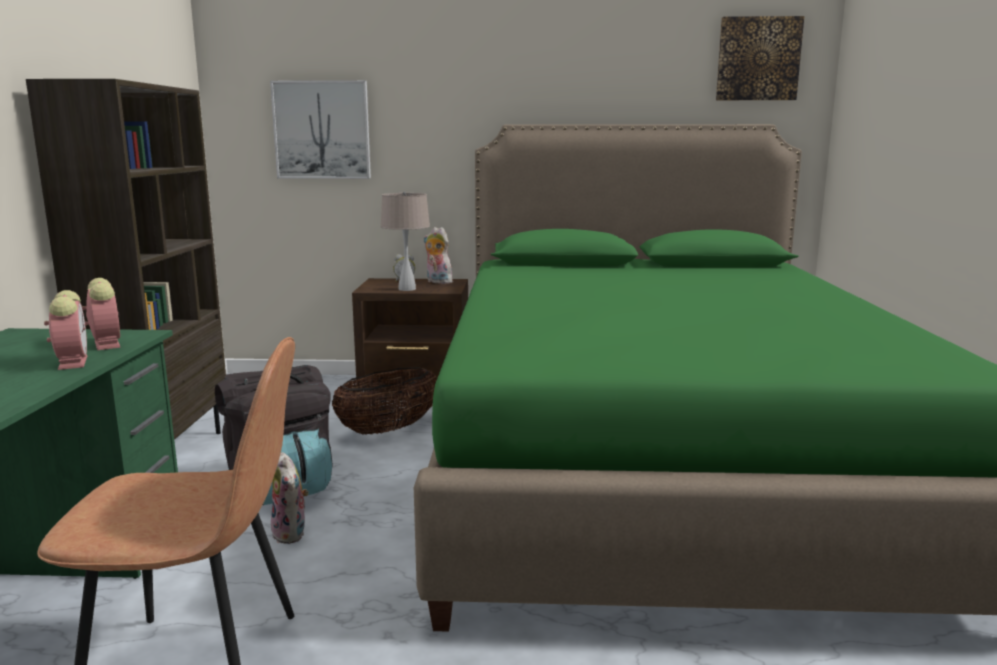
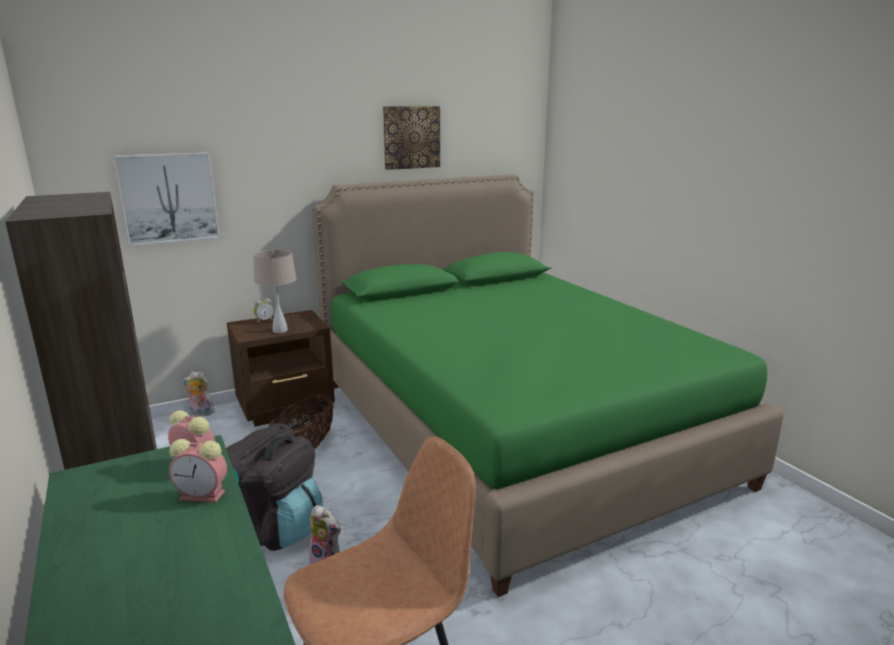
camera: 30 degrees left, 5 degrees up
(72, 362) = (204, 495): alarm clock -> alarm clock turned 150 degrees clockwise
(437, 282) = (293, 317): plush toy -> plush toy (201, 413)
(758, 59) = (501, 128): picture -> picture (411, 137)

